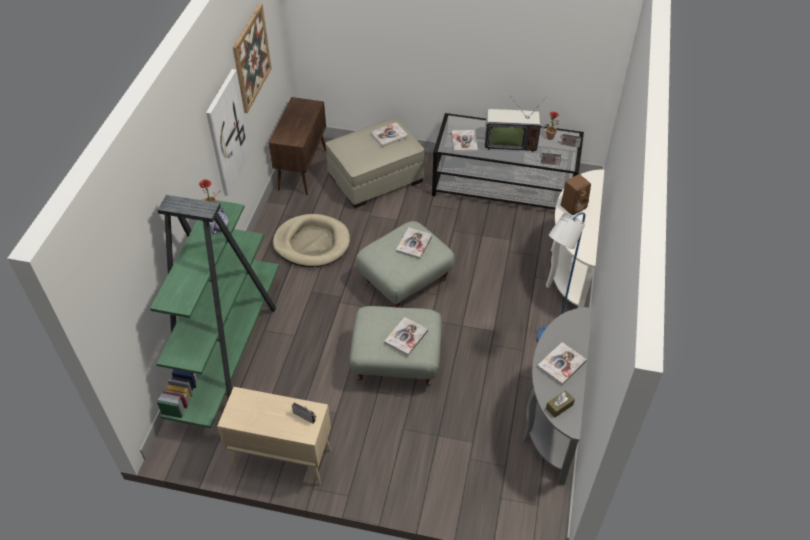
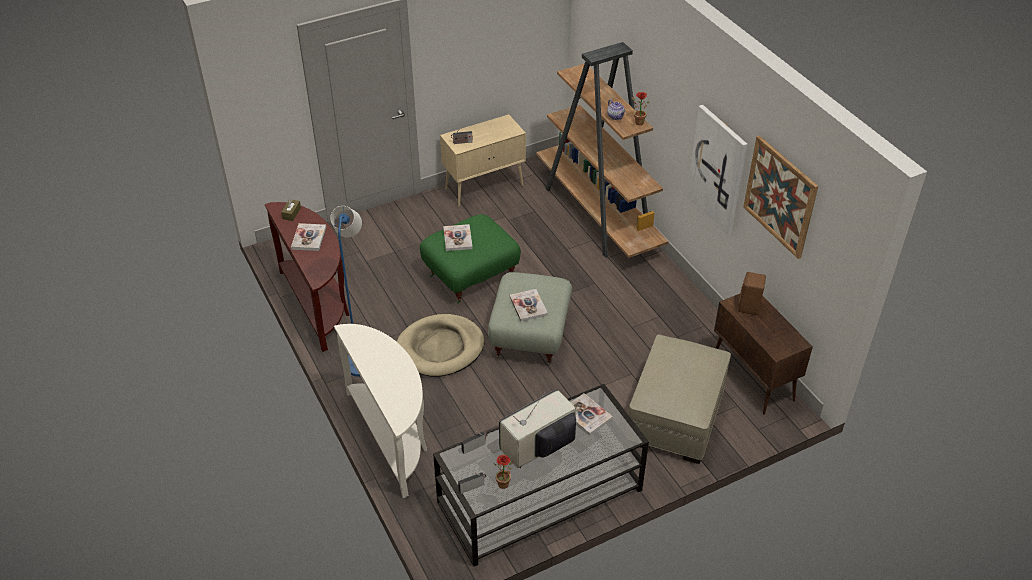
camera: 140 degrees right, 5 degrees down
(228, 351) = (598, 215): green bookcase -> brown bookcase
(312, 243) = (646, 318): beige dog bed -> beige dog bed (440, 348)
(389, 135) = (677, 390): book -> none
(396, 363) = (471, 275): grey ottoman -> green ottoman
(550, 419) = (318, 305): grey console table -> brown console table
(574, 206) = (396, 372): brown speaker -> brown speaker (749, 307)

